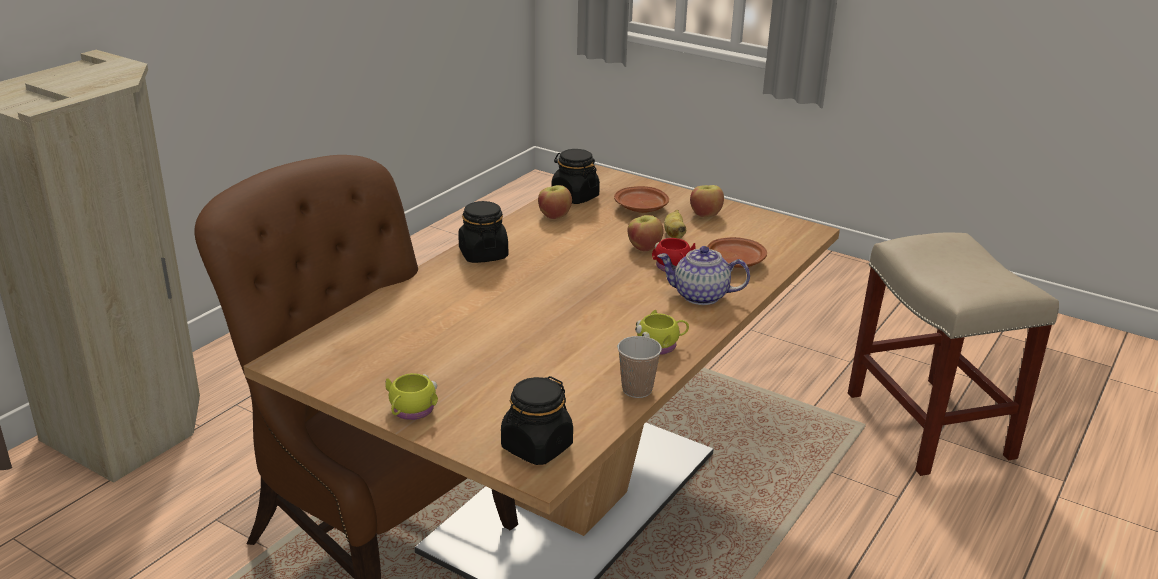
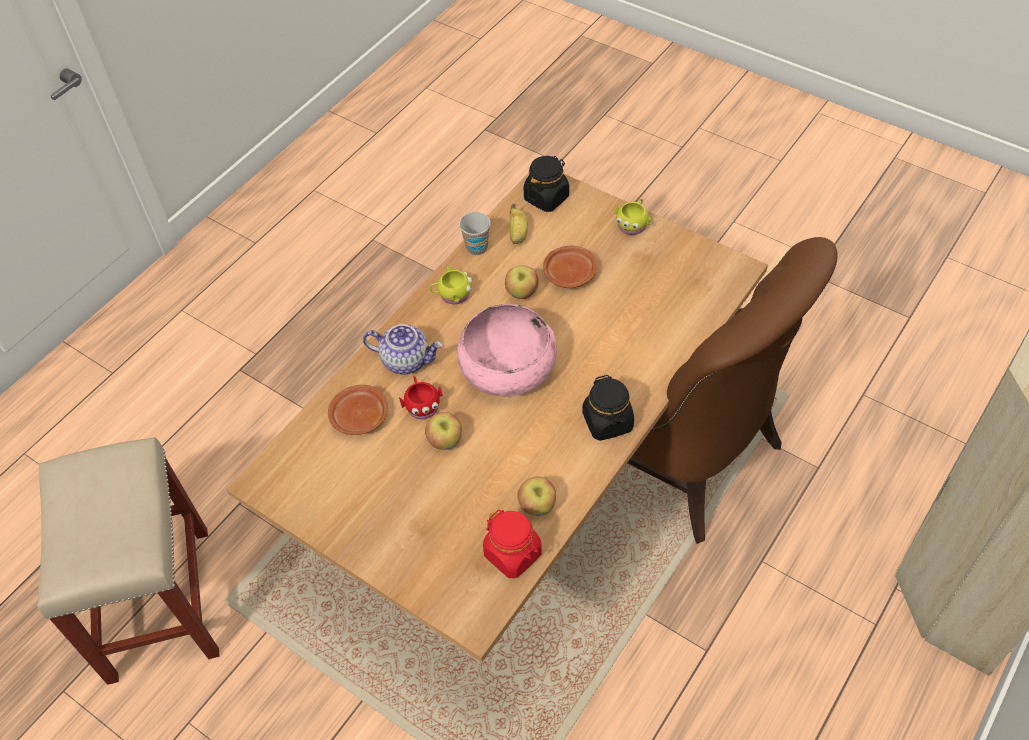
camera: 175 degrees left, 25 degrees up
(574, 197) = (513, 554): black jar -> red jar
(586, 290) = (507, 366): none -> pink bowl
(641, 208) = (437, 527): brown plate -> brown plate (570, 273)
(674, 235) = (409, 468): banana -> banana (518, 234)
(705, 214) = (365, 515): apple -> apple (522, 293)

